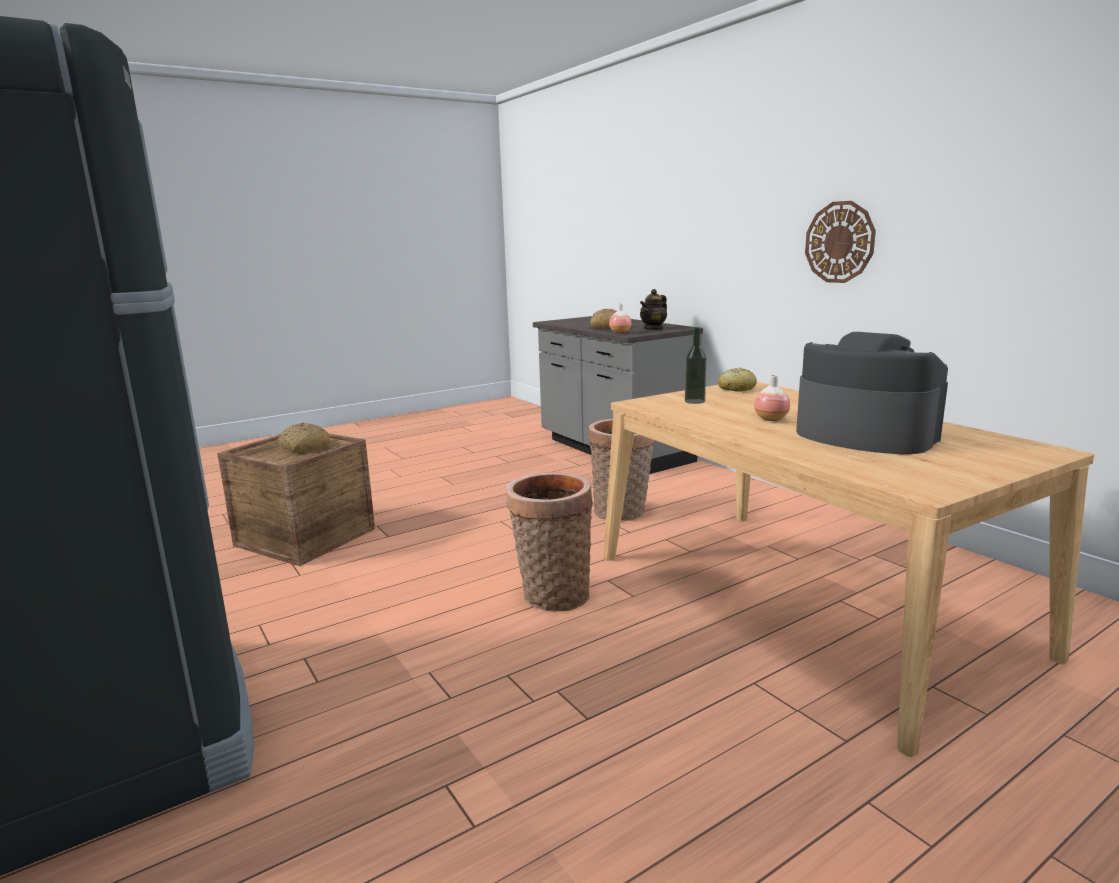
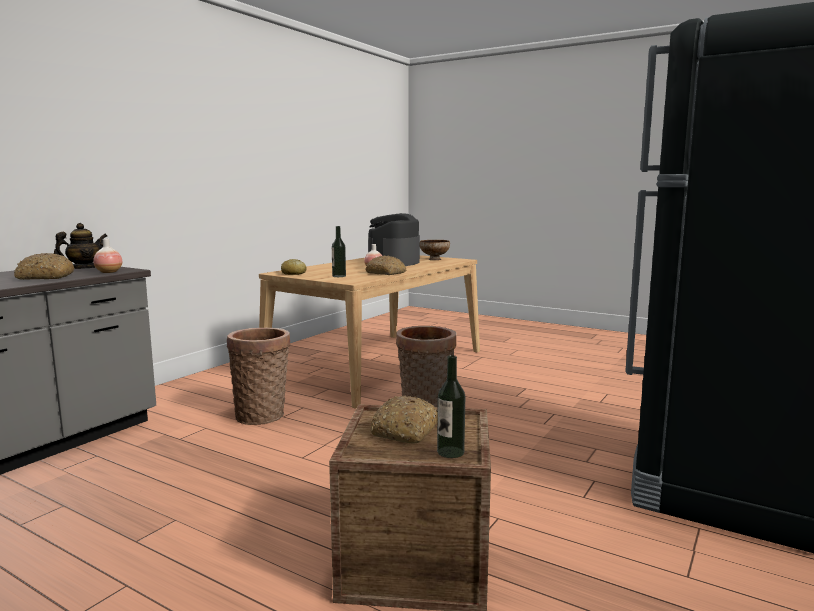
camera: 115 degrees left, 5 degrees down
(256, 451) = (450, 452): none -> bottle
(653, 329) = (84, 268): teapot -> teapot turned 60 degrees counterclockwise
(710, 420) = (386, 273): none -> bread
(839, 242) = (203, 176): wall clock -> none
(934, 469) = (434, 259): none -> bowl

